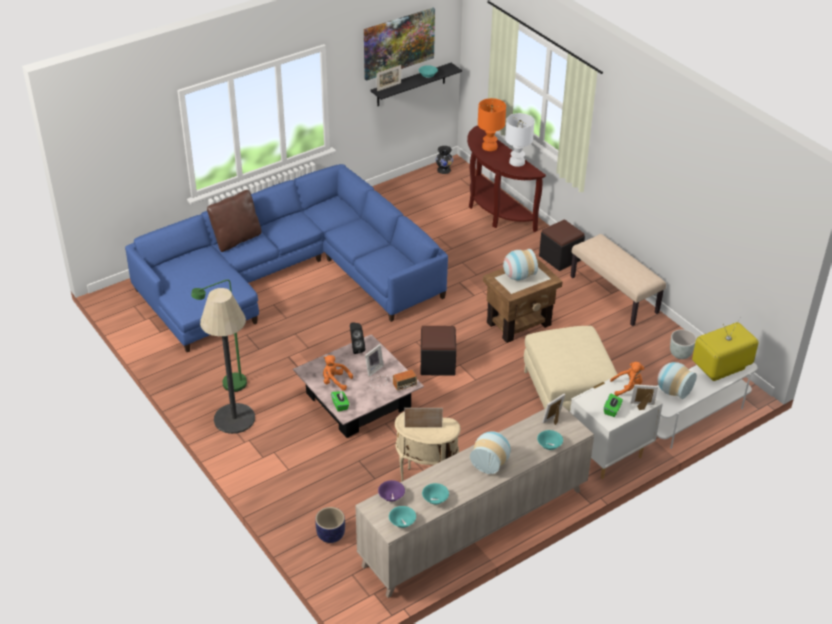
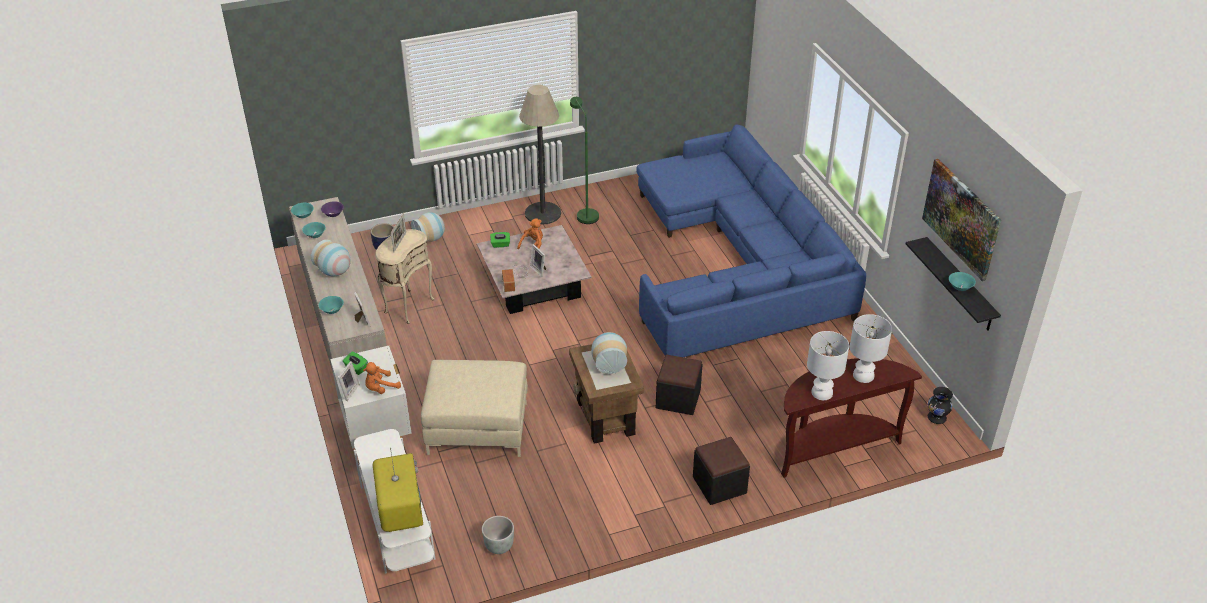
camera: 105 degrees right, 0 degrees up
(236, 239) = (755, 200): brown pillow -> none
(356, 348) = (573, 264): black speaker -> none
(389, 87) = (932, 251): picture frame -> none
(437, 364) = (563, 343): black ottoman -> black ottoman (678, 399)
(490, 147) = (863, 376): orange table lamp -> white table lamp
(614, 295) = (630, 517): beige bench -> none
(627, 387) = (380, 388): orange plush toy -> orange plush toy turned 45 degrees clockwise
(672, 391) = (388, 456): vase -> vase (431, 238)

